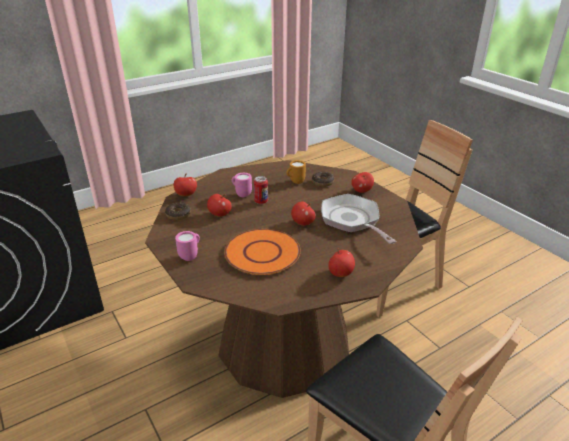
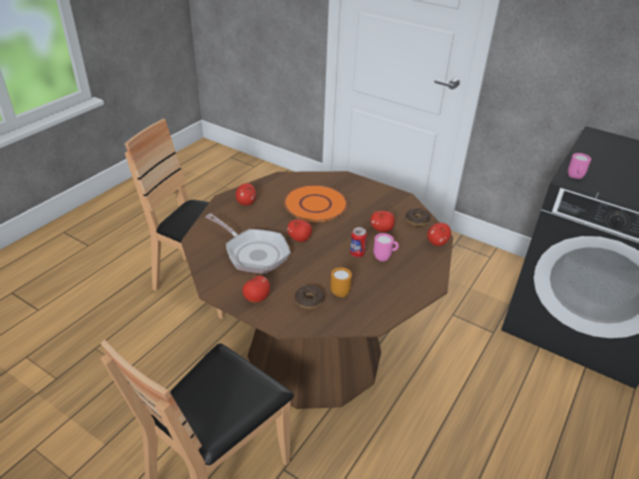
camera: 155 degrees right, 5 degrees up
(190, 256) = (366, 191): pink mug -> pink mug (574, 178)

